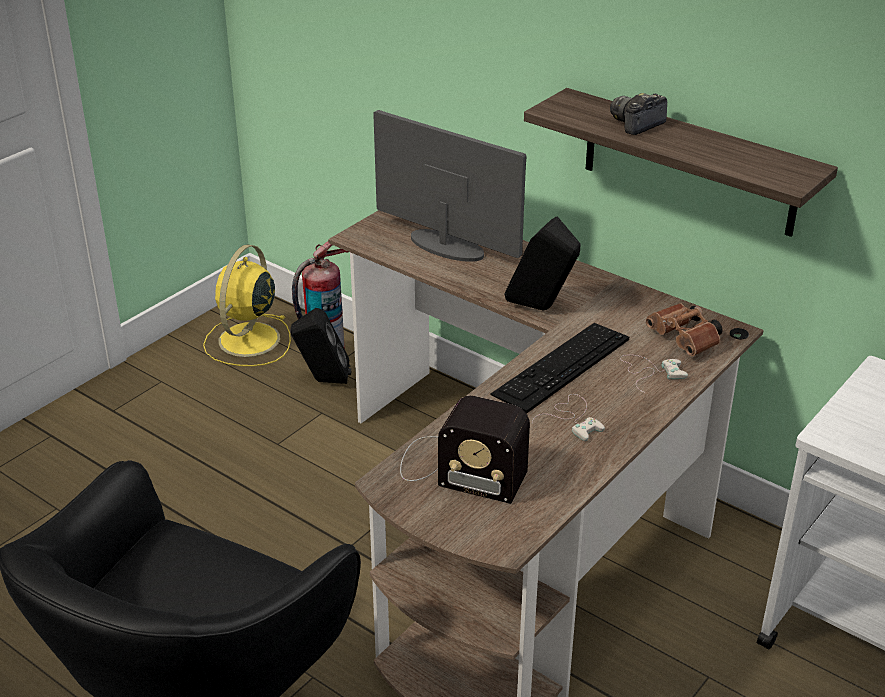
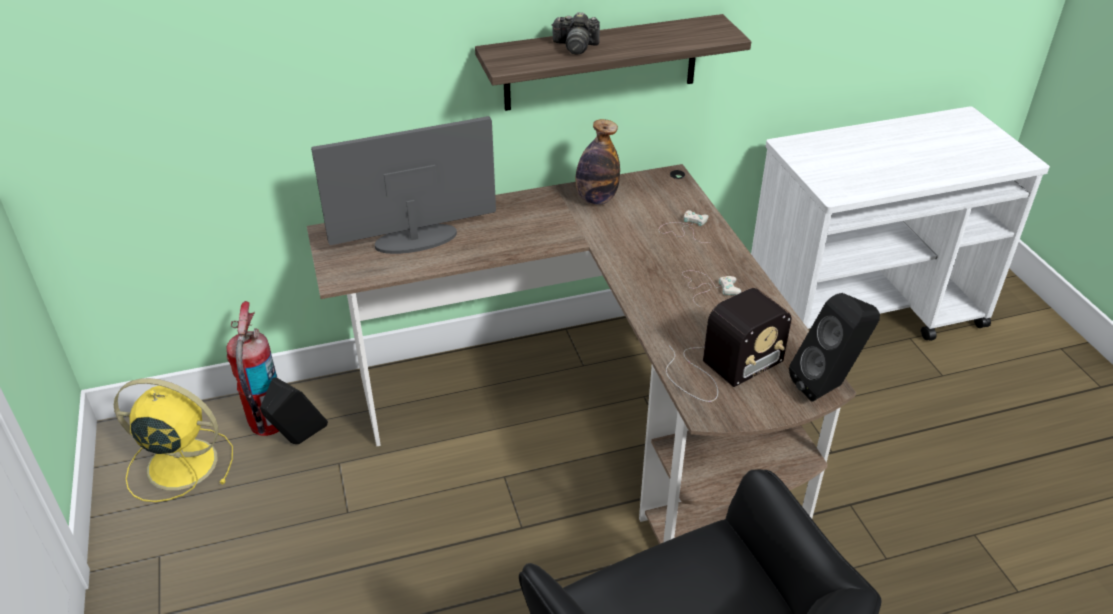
camera: 55 degrees left, 5 degrees up
(248, 341) = (179, 464): yellow fan -> yellow fan turned 135 degrees clockwise
(542, 309) = (558, 236): black speaker -> black speaker (827, 386)
(561, 366) = (640, 262): keyboard -> none
(628, 305) = (596, 199): none -> bottle
(637, 124) = (575, 46): camera -> camera turned 75 degrees counterclockwise
(685, 341) = (664, 198): brown binoculars -> none

